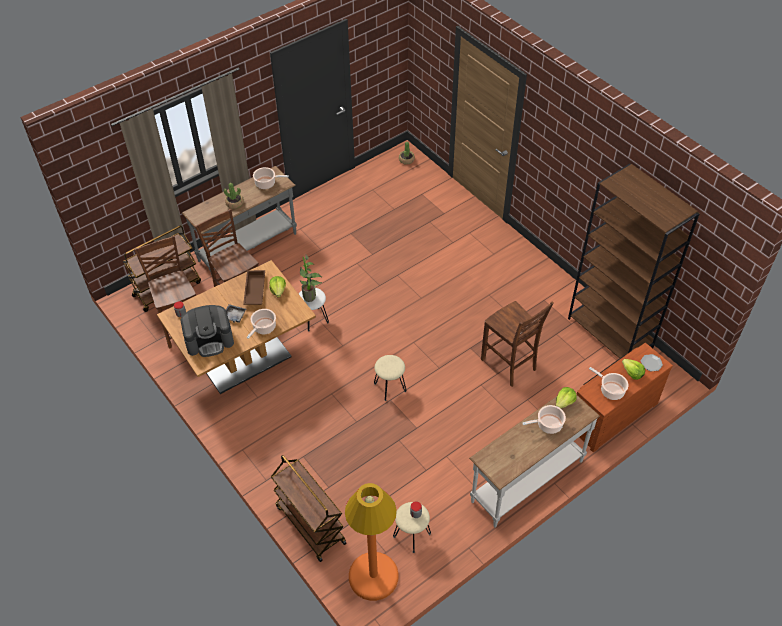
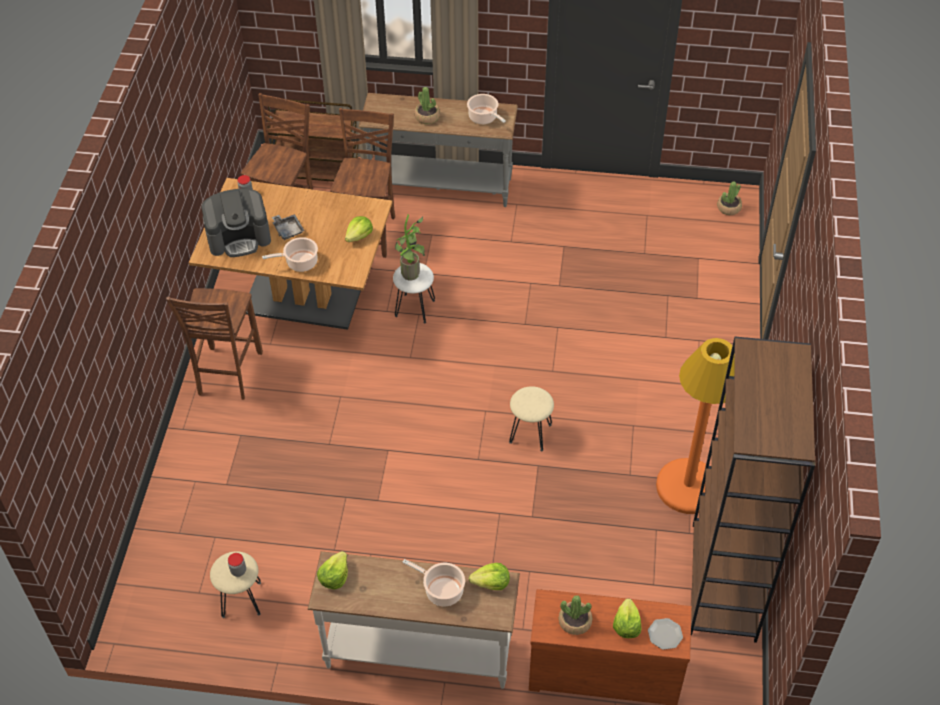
camera: 45 degrees right, 0 degrees up
(209, 340) = (239, 237): coffee machine -> coffee machine turned 45 degrees counterclockwise
(254, 290) = (338, 219): brown tray -> none
(310, 524) = (168, 504): brown cart -> none
(373, 576) = (161, 604): orange floor lamp -> orange floor lamp (688, 486)
(390, 387) = (403, 438): beige stool -> beige stool (530, 434)
(492, 463) = (334, 576): none -> lettuce
(509, 365) = (557, 519): brown chair -> brown chair (228, 374)
(610, 390) = (575, 621): cooking pot -> potted plant

